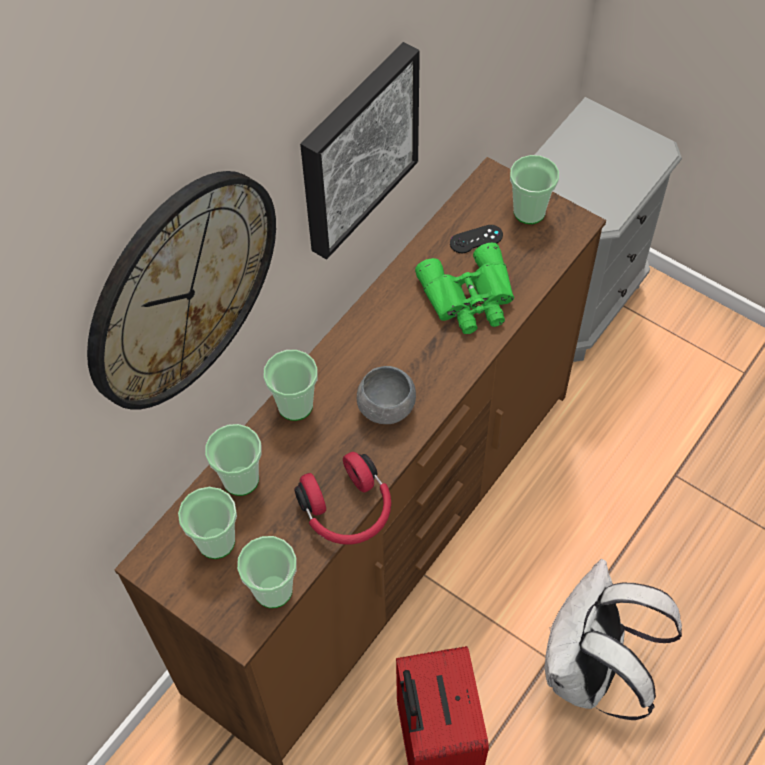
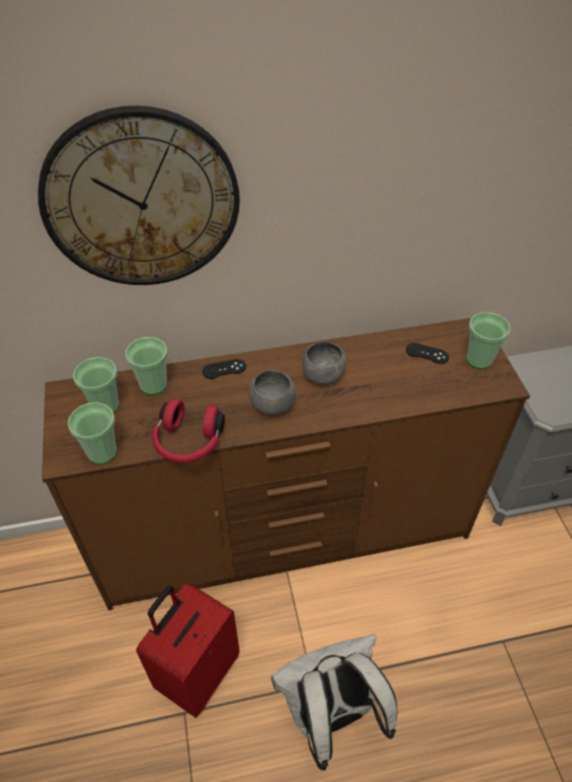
camera: 40 degrees right, 10 degrees down
(295, 405) = (224, 369): cup -> black game controller
(355, 149) = (345, 209): picture -> none
(401, 338) = (322, 375): none -> grey bowl
(470, 298) = (388, 381): green binoculars -> none

